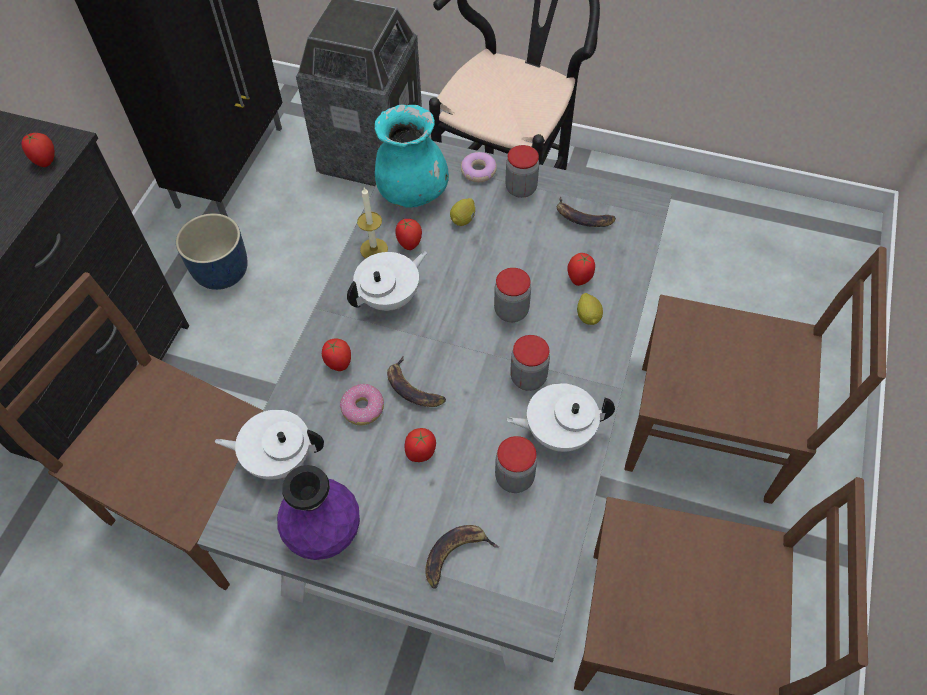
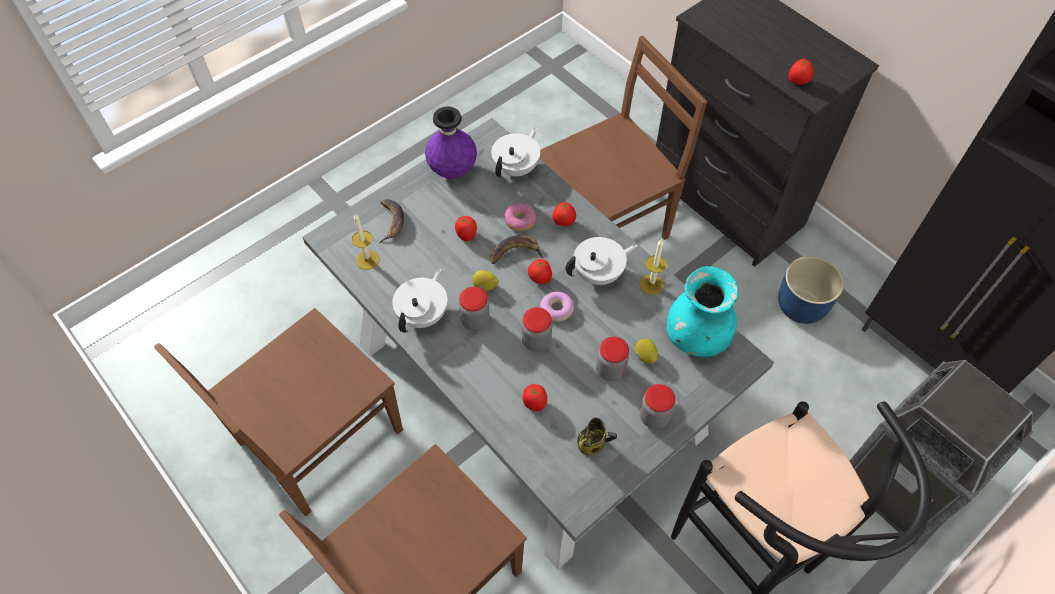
camera: 120 degrees right, 0 degrees up
(390, 297) = (599, 274): white teapot -> white teapot turned 105 degrees counterclockwise
(409, 243) = (642, 309): tomato -> tomato (539, 279)
(478, 171) = (693, 396): donut -> donut (556, 309)
(514, 477) = (413, 274): jar -> jar (610, 370)
(531, 543) = (367, 260): none -> candle
(582, 218) = (592, 444): banana -> mug
(588, 316) = (496, 387): lemon -> lemon (485, 286)

